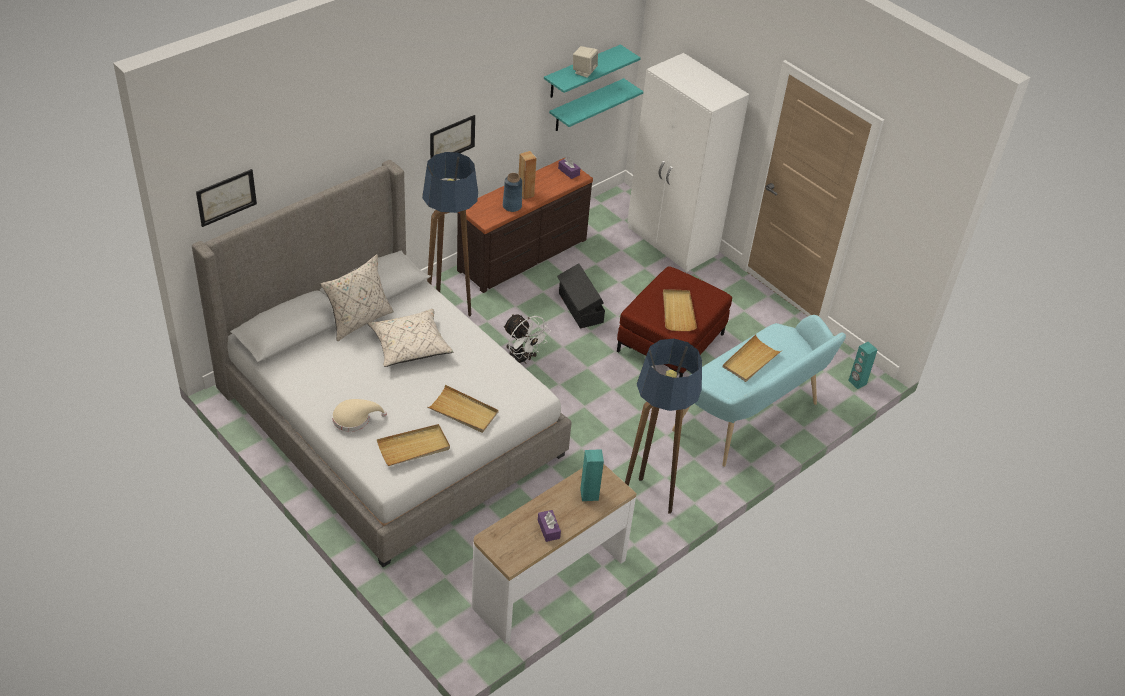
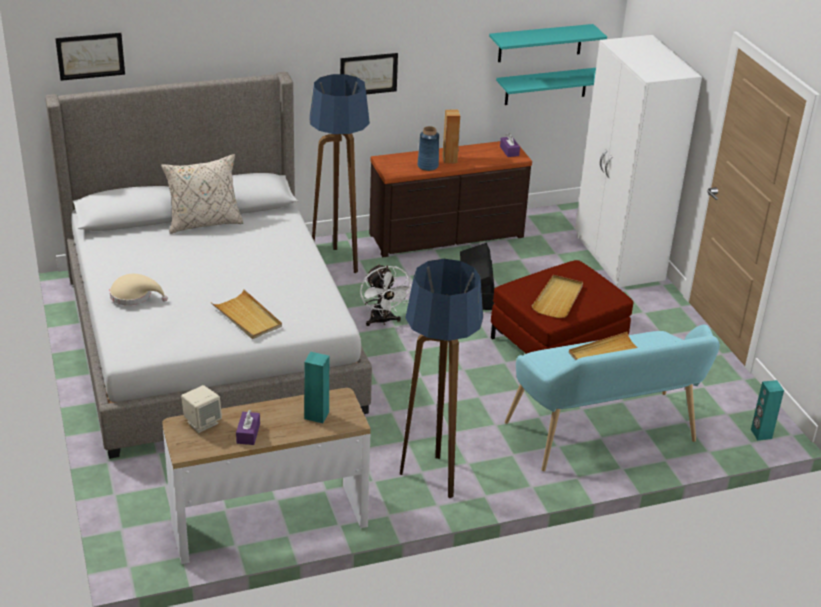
camera: 25 degrees right, 10 degrees down
(409, 345) = (237, 253): beige pillow -> none
(414, 447) = (172, 333): beige tray -> none
(584, 71) = (535, 36): beige speaker -> beige speaker (202, 422)

